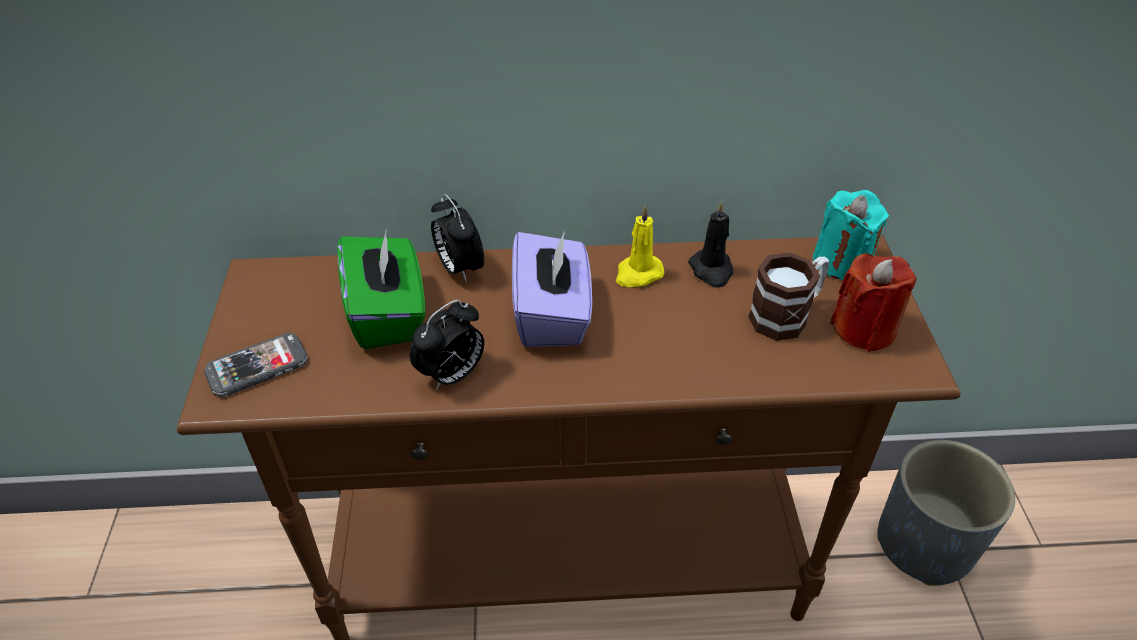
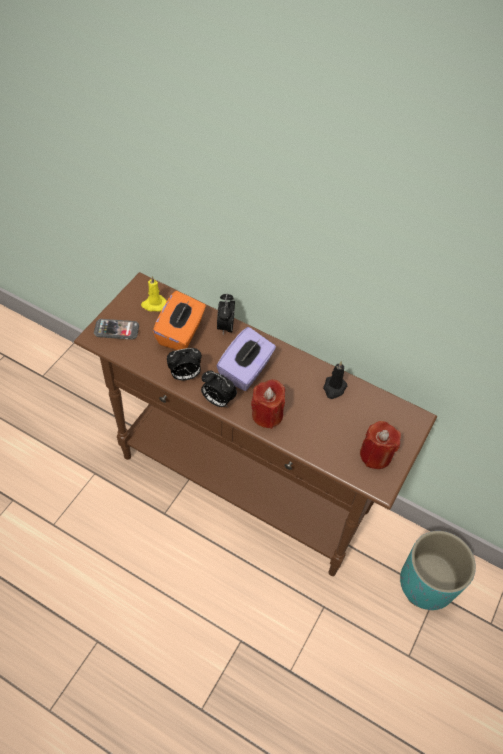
camera: 30 degrees right, 10 degrees up
(388, 314) = (181, 333): green tissue box -> orange tissue box
(545, 384) = (217, 400): none -> alarm clock
(638, 274) = (299, 371): yellow candle -> yellow candle (153, 304)
(648, 361) = (267, 414): none -> red candle
(787, 315) = (347, 428): mug -> none
(841, 262) = (399, 418): turquoise candle -> none
(924, 544) = (427, 583): grey planter -> turquoise planter

